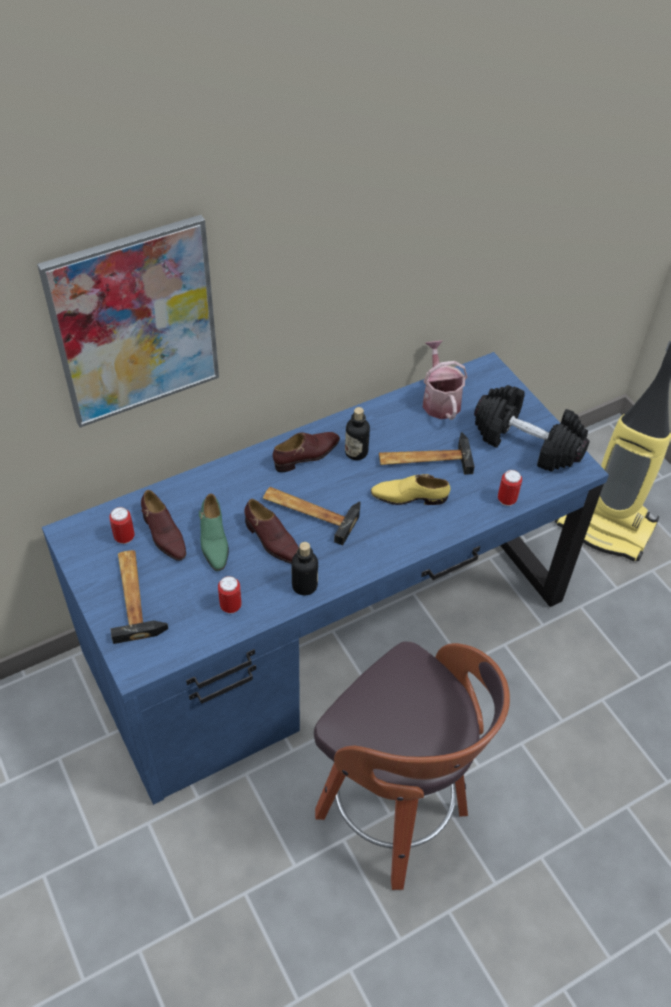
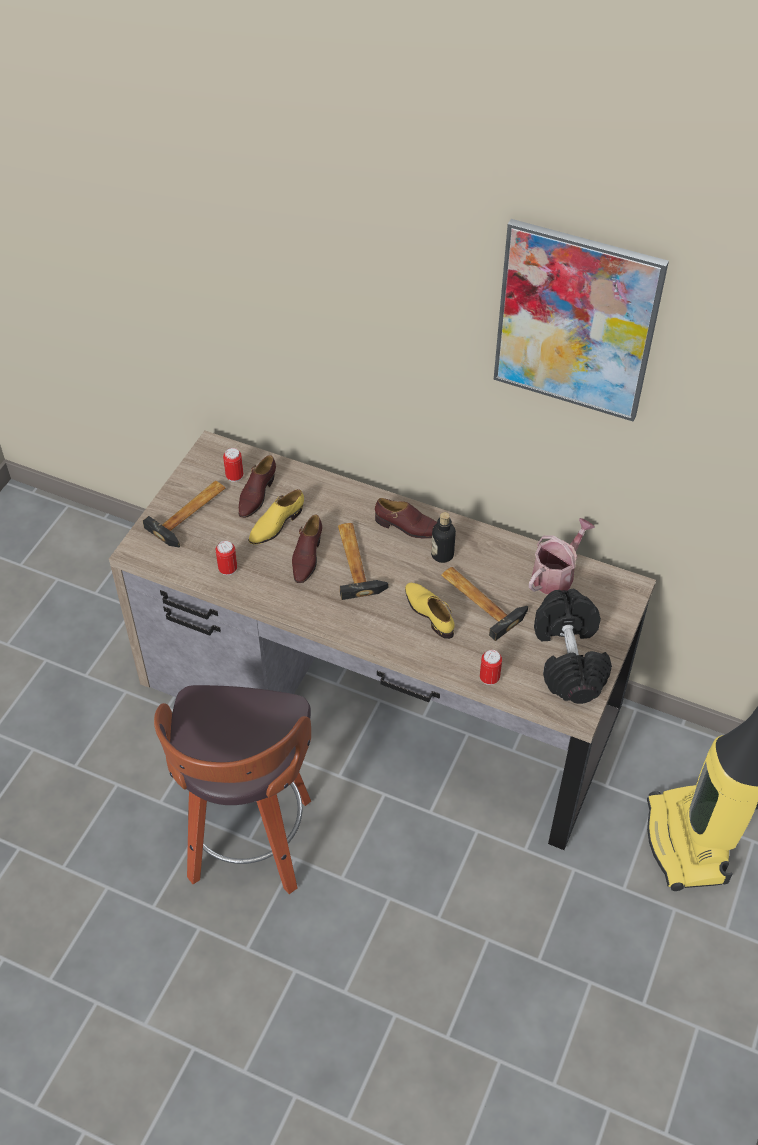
camera: 55 degrees right, 0 degrees up
(135, 323) = (302, 320): picture -> picture (576, 321)
(213, 541) = (276, 525): green shoe -> yellow shoe
(304, 585) = (283, 599): bottle -> none
(328, 627) = (380, 695): blue desk -> brown desk

